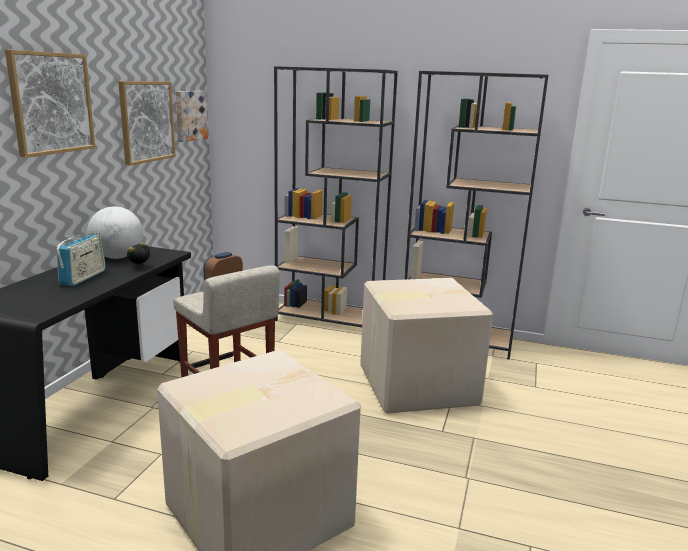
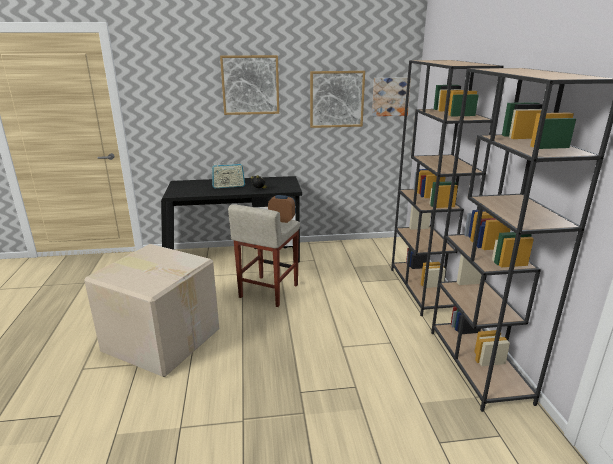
camera: 65 degrees right, 5 degrees up
(117, 257) = (268, 182): globe -> none
(415, 384) = (362, 360): cardboard box -> none

